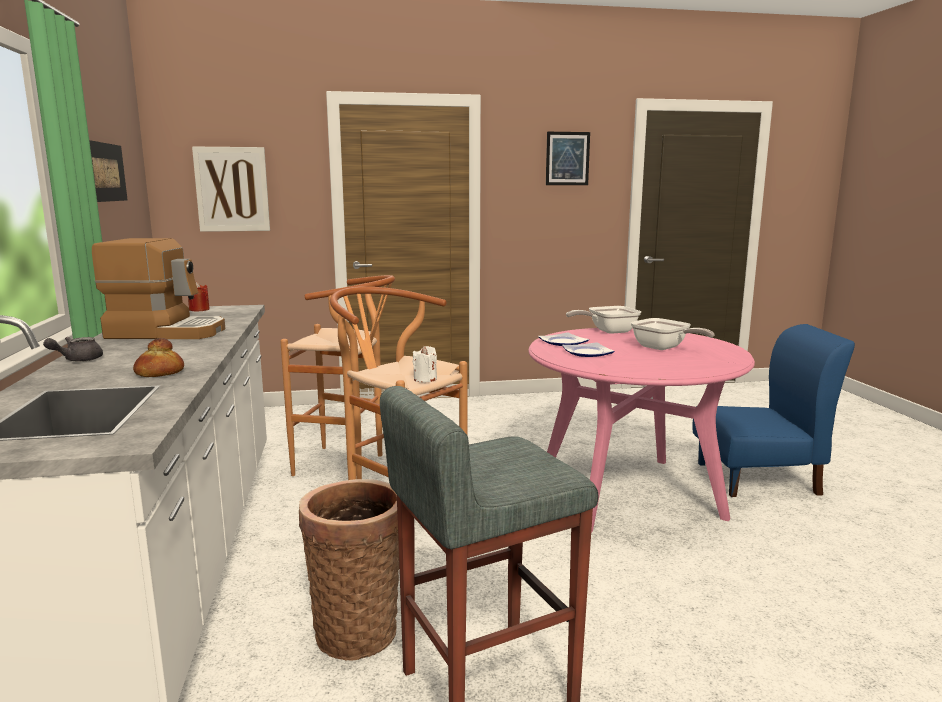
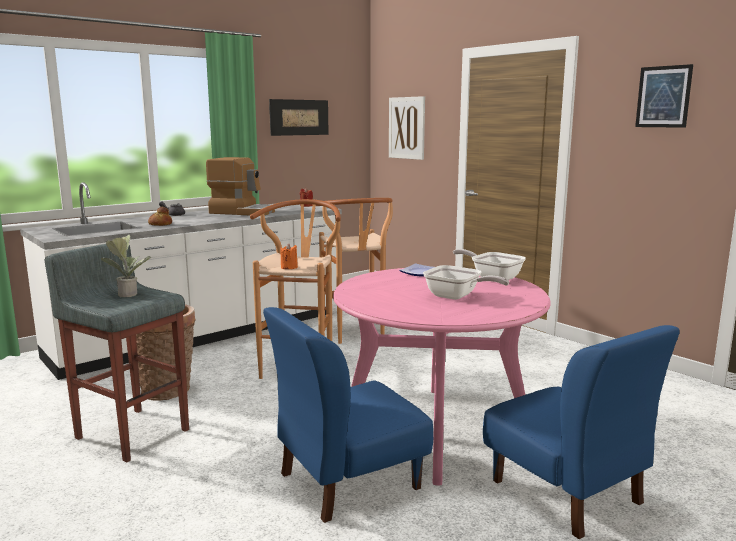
camera: 60 degrees right, 0 degrees up
(167, 332) = (242, 212): coffee machine -> coffee machine turned 45 degrees counterclockwise
(425, 379) = (289, 267): white candle -> orange candle
(475, 461) = (128, 293): none -> potted plant
(588, 353) = (397, 281): plate -> none
(663, 348) = (457, 297): frying pan -> frying pan turned 75 degrees counterclockwise
(704, 557) = (348, 480): none -> blue chair

